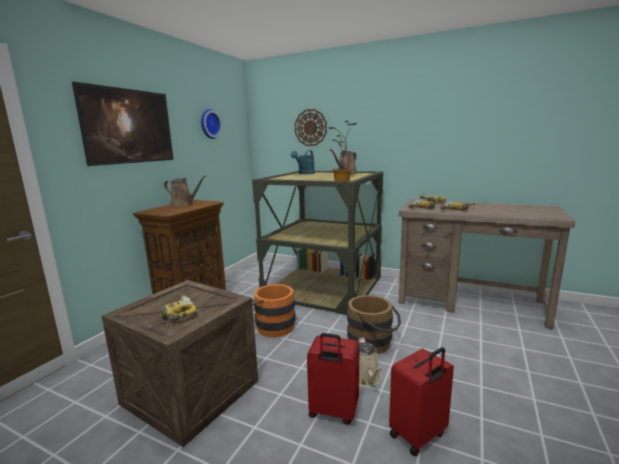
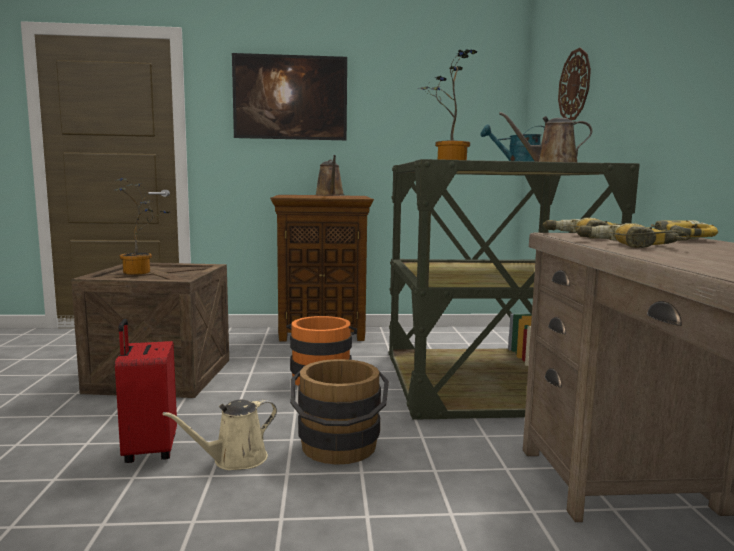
camera: 60 degrees right, 5 degrees down
(175, 312) = (141, 272): power drill -> potted plant
(209, 124) = (424, 94): wall clock -> none
(418, 435) = (111, 520): red suitcase -> none

